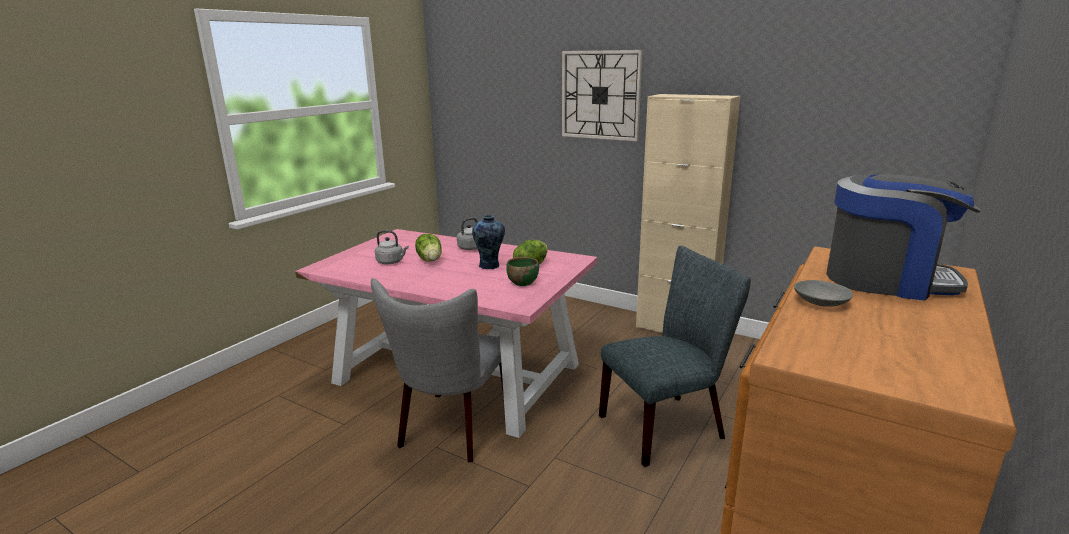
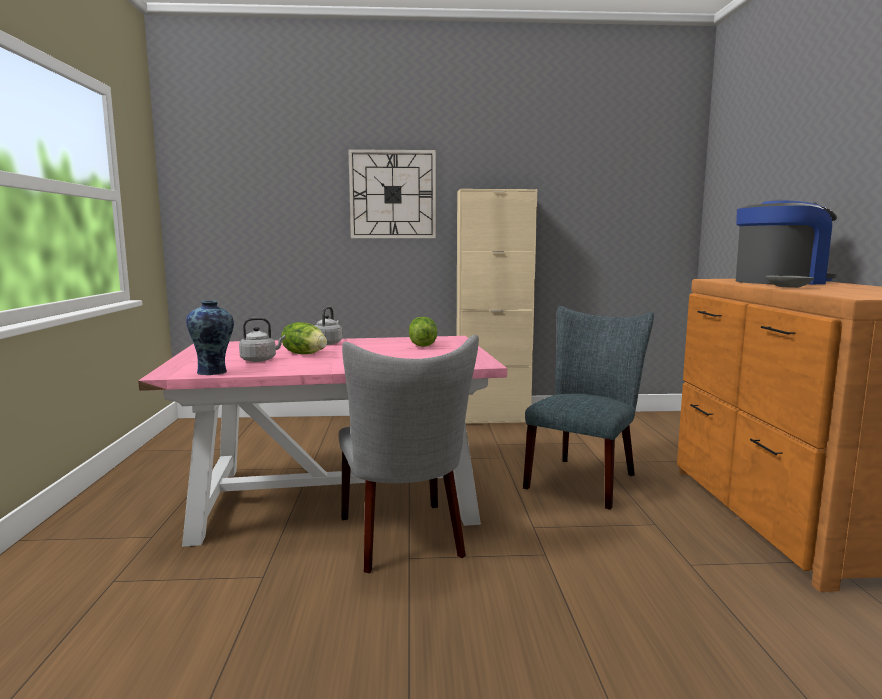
camera: 35 degrees left, 10 degrees down
(490, 266) = (382, 350): vase -> vase (213, 372)
(522, 282) = (443, 353): green bowl -> none

